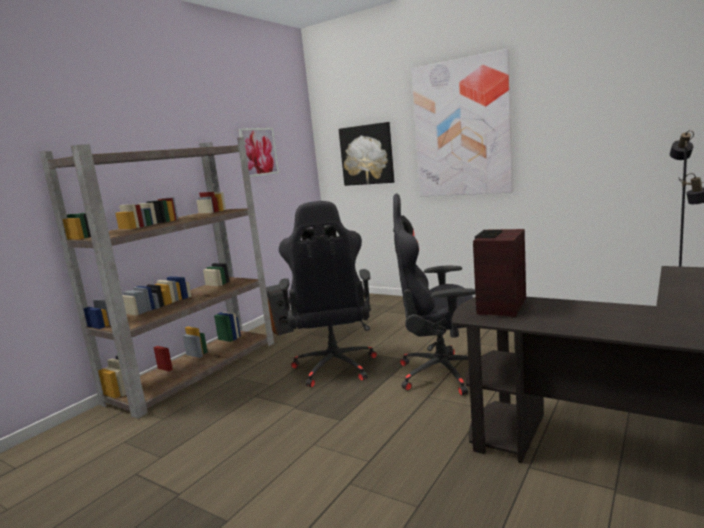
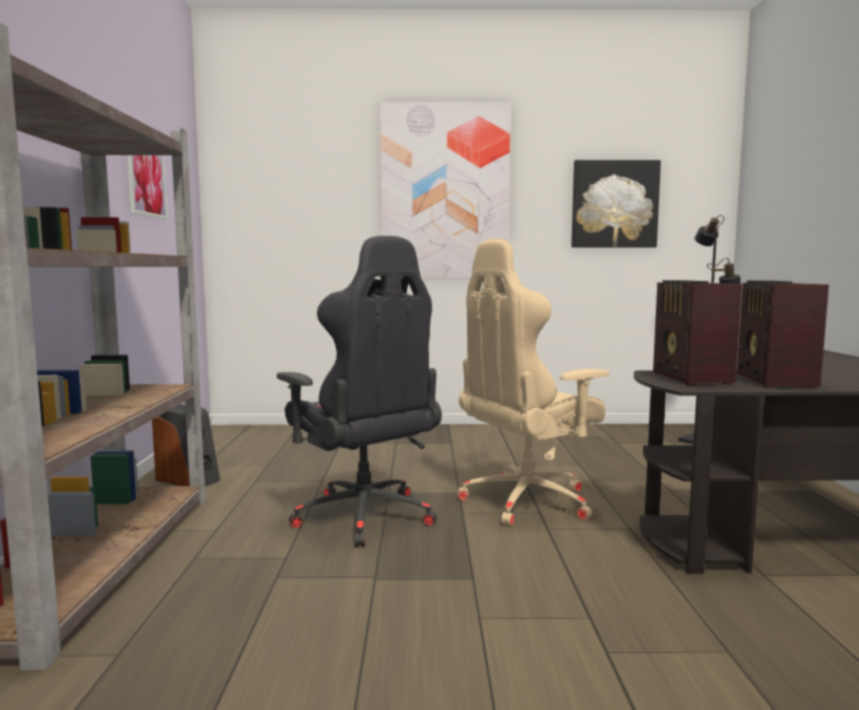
camera: 35 degrees left, 5 degrees down
(367, 155) = (297, 214): picture -> picture (614, 204)
(443, 373) = (528, 500): black office chair -> beige office chair
(560, 317) = (774, 381): none -> radio

